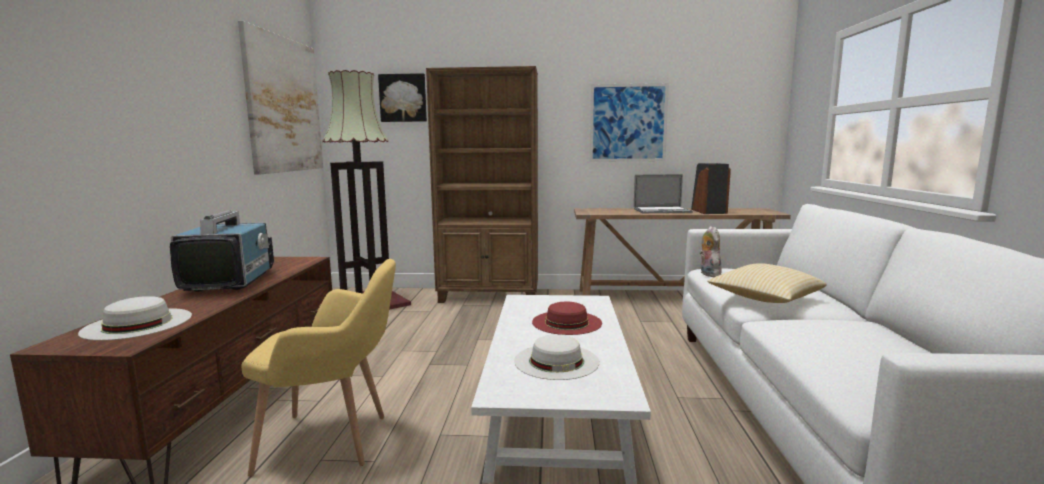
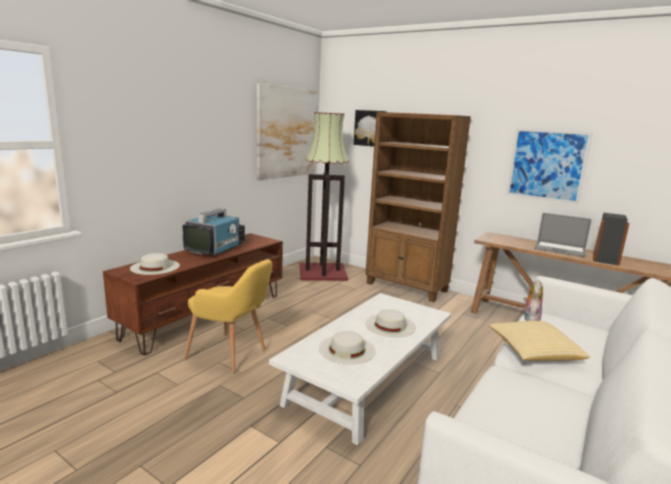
camera: 30 degrees right, 5 degrees up
(566, 322) = (390, 325): red hat -> white hat

